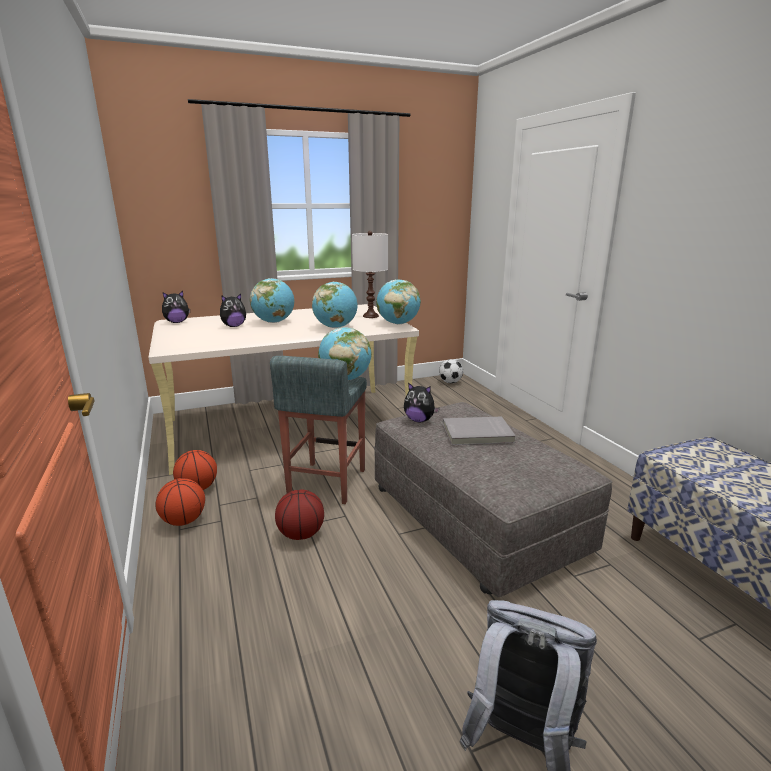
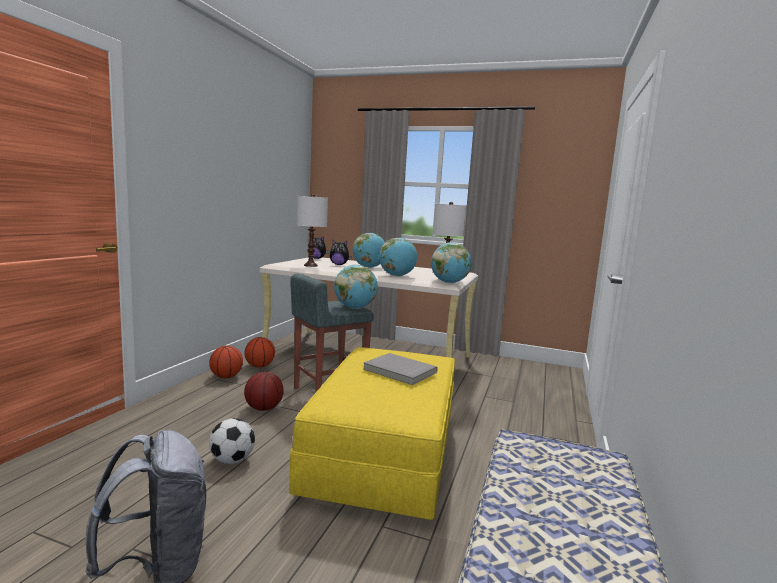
camera: 40 degrees right, 10 degrees down
(210, 336) = (310, 265): none -> white table lamp
(419, 420) = (381, 353): plush toy -> none
(450, 382) = (554, 371): football -> football (232, 460)
(475, 517) = (384, 454): grey ottoman -> yellow ottoman

